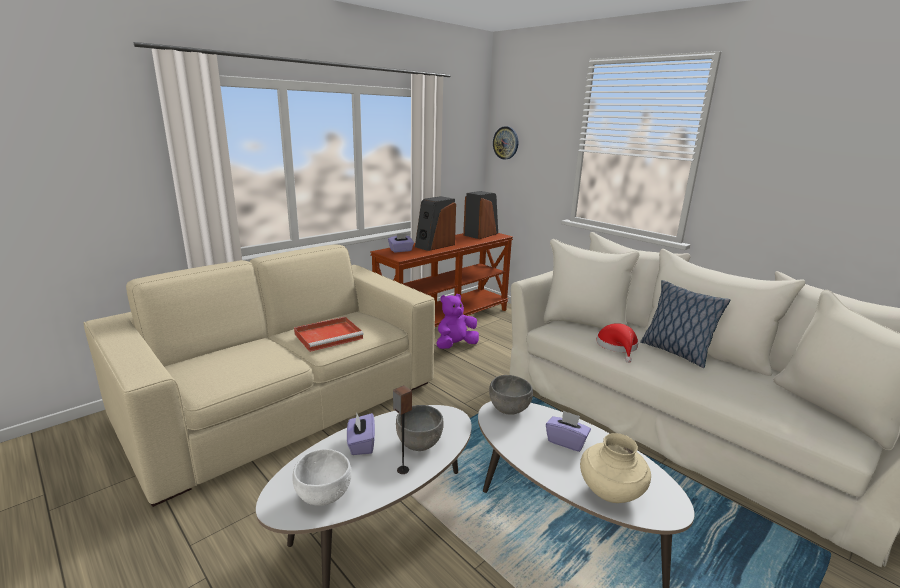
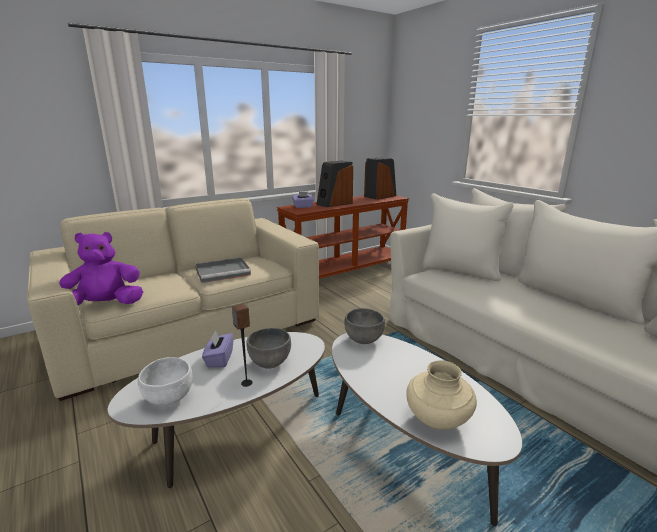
camera: 10 degrees right, 0 degrees up
(330, 336) = (224, 272): red tray -> grey tray
(455, 345) = (349, 291): purple plush toy -> purple plush toy (105, 305)
(506, 143) = (405, 114): wall clock -> none
(566, 441) = (409, 371): purple tissue box -> none
(617, 346) = (485, 291): red hat -> none
(674, 352) = (543, 298): pillow -> none

